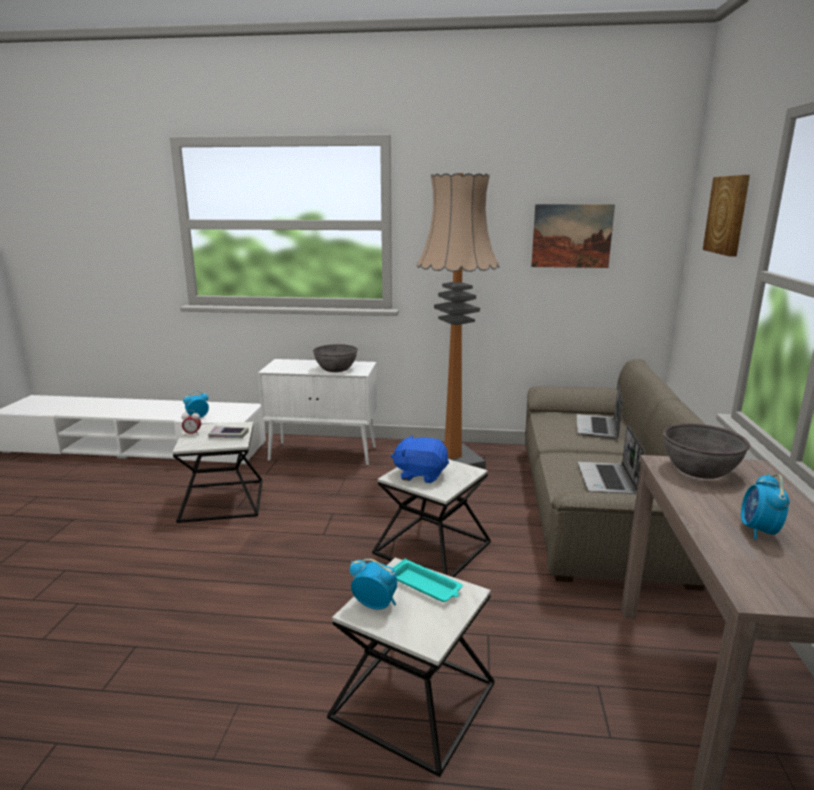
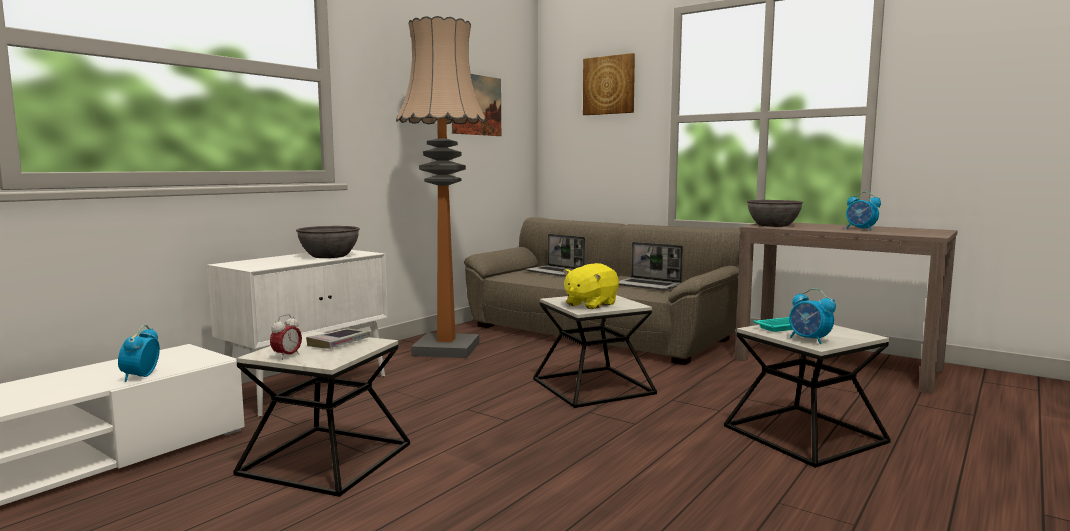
camera: 60 degrees left, 10 degrees down
(375, 605) = (809, 340): alarm clock -> alarm clock turned 90 degrees counterclockwise
(421, 474) = (590, 304): blue plush toy -> yellow plush toy

